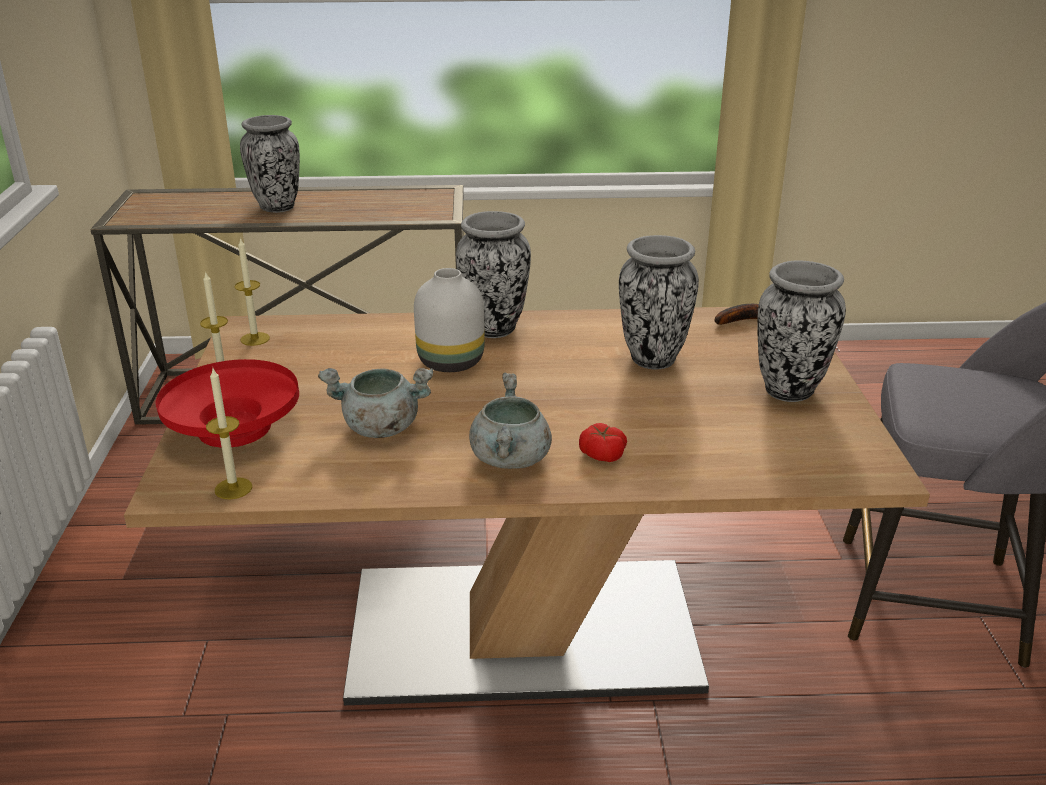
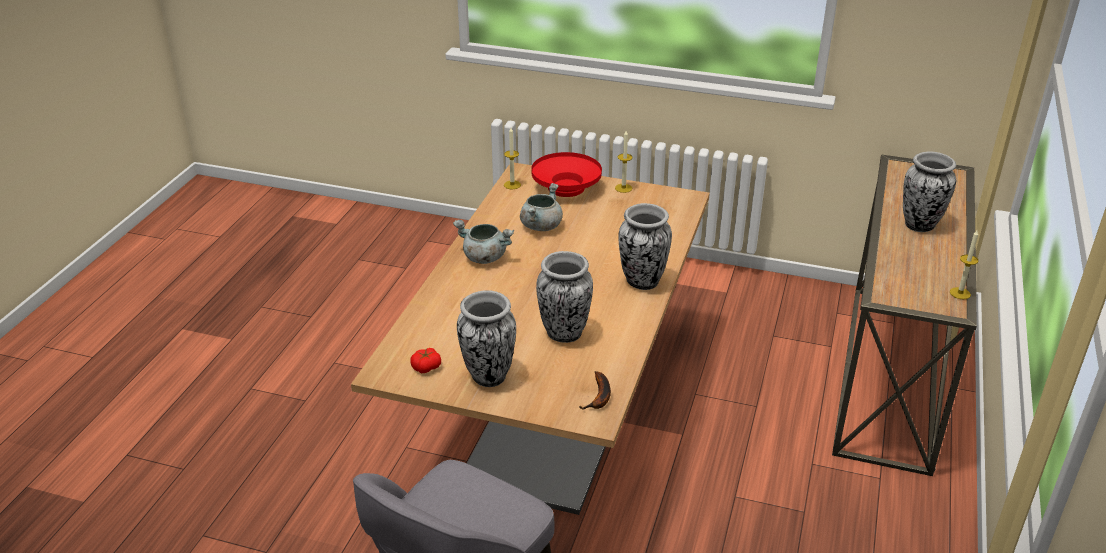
camera: 110 degrees right, 5 degrees up
(255, 339) = (669, 200): candle -> candle (960, 293)
(449, 362) = (604, 257): white vase -> none
(602, 454) = (468, 285): tomato -> tomato (426, 367)

